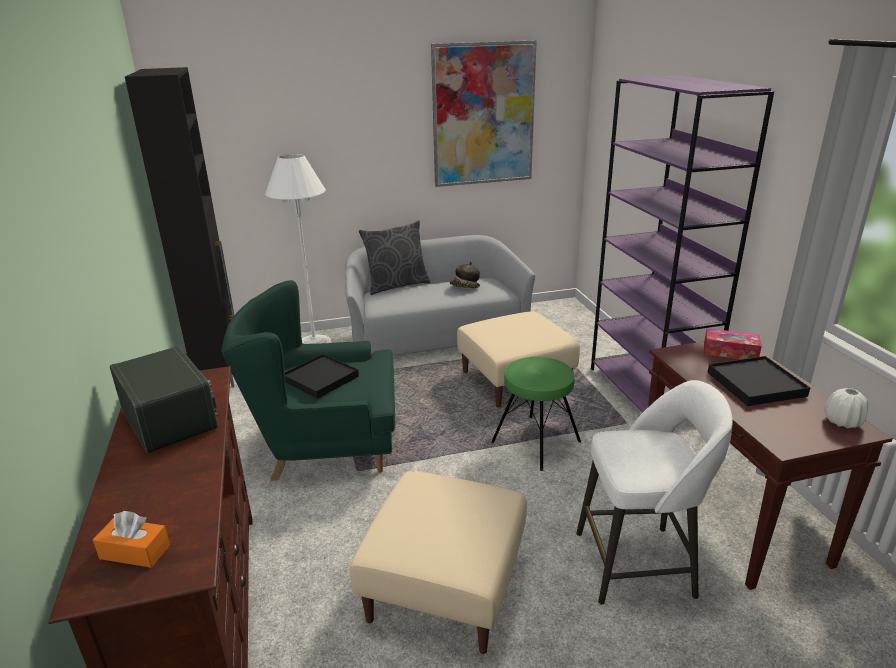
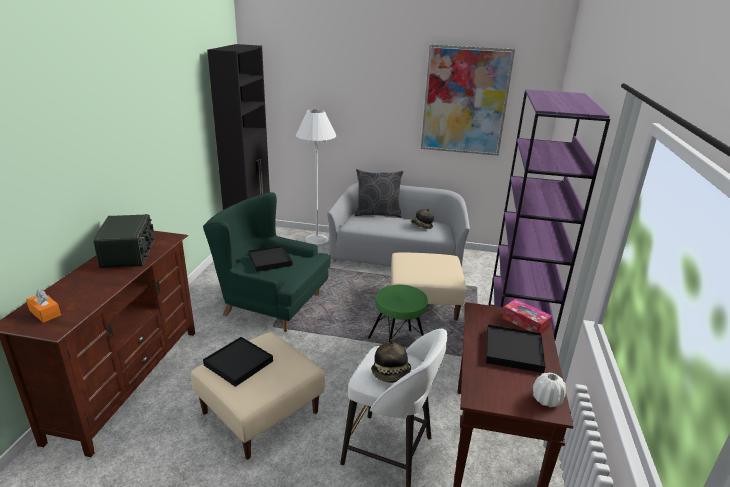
camera: 25 degrees right, 0 degrees up
(413, 525) = (238, 363): none -> black tray
(653, 457) = (391, 373): none -> hat

